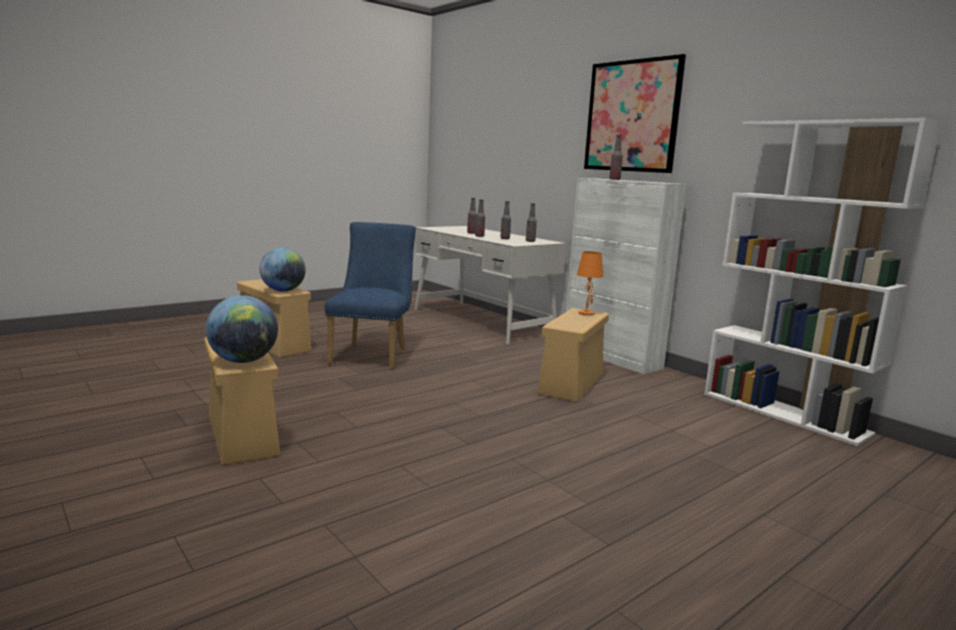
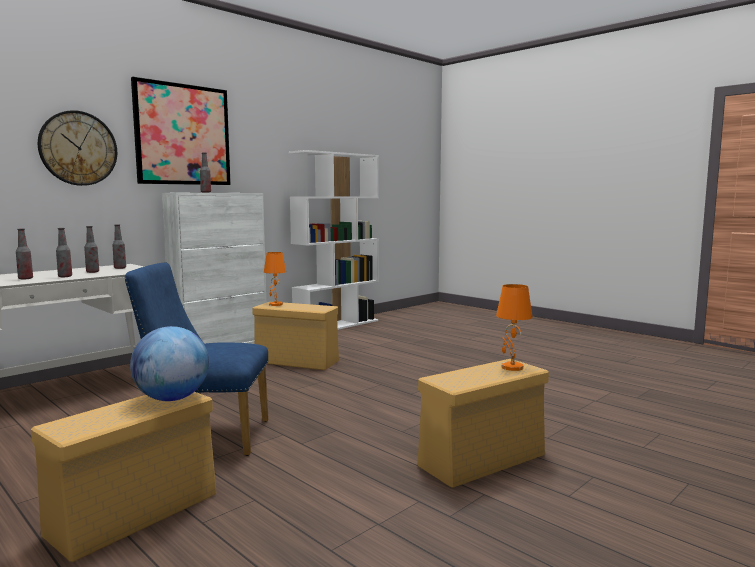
camera: 95 degrees left, 5 degrees down
(243, 361) = (511, 367): globe -> orange table lamp
(552, 138) = (78, 148): none -> wall clock

